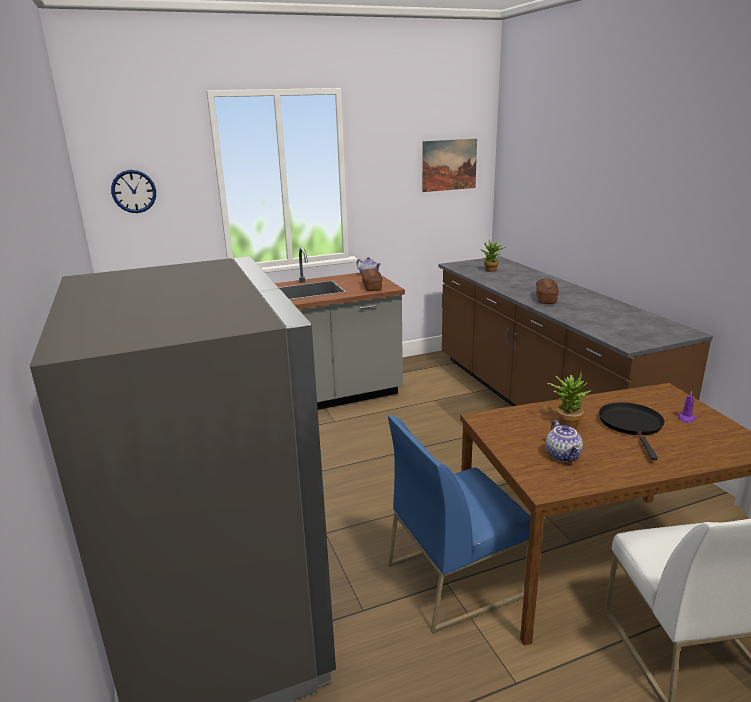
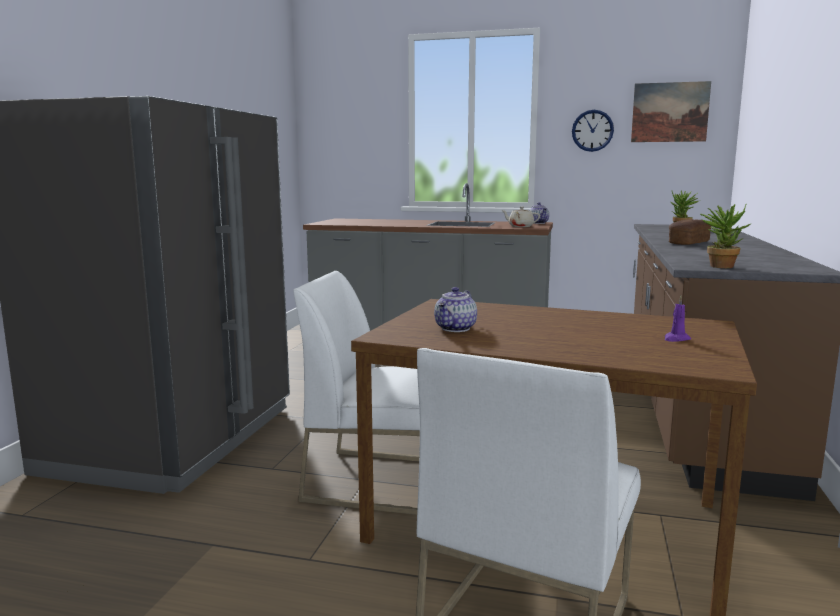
camera: 35 degrees right, 10 degrees down
(134, 191) = (338, 124): wall clock -> wall clock (592, 130)
(371, 287) = (520, 226): bread -> beige teapot
(455, 579) = (378, 480): blue chair -> white chair
(565, 423) = (517, 317): potted plant -> potted plant (720, 266)
(631, 425) = (589, 330): black frying pan -> none

